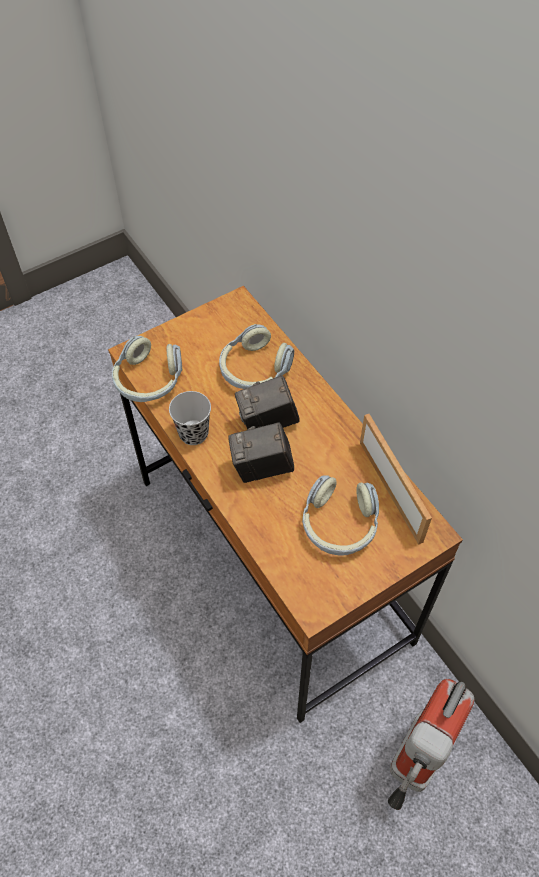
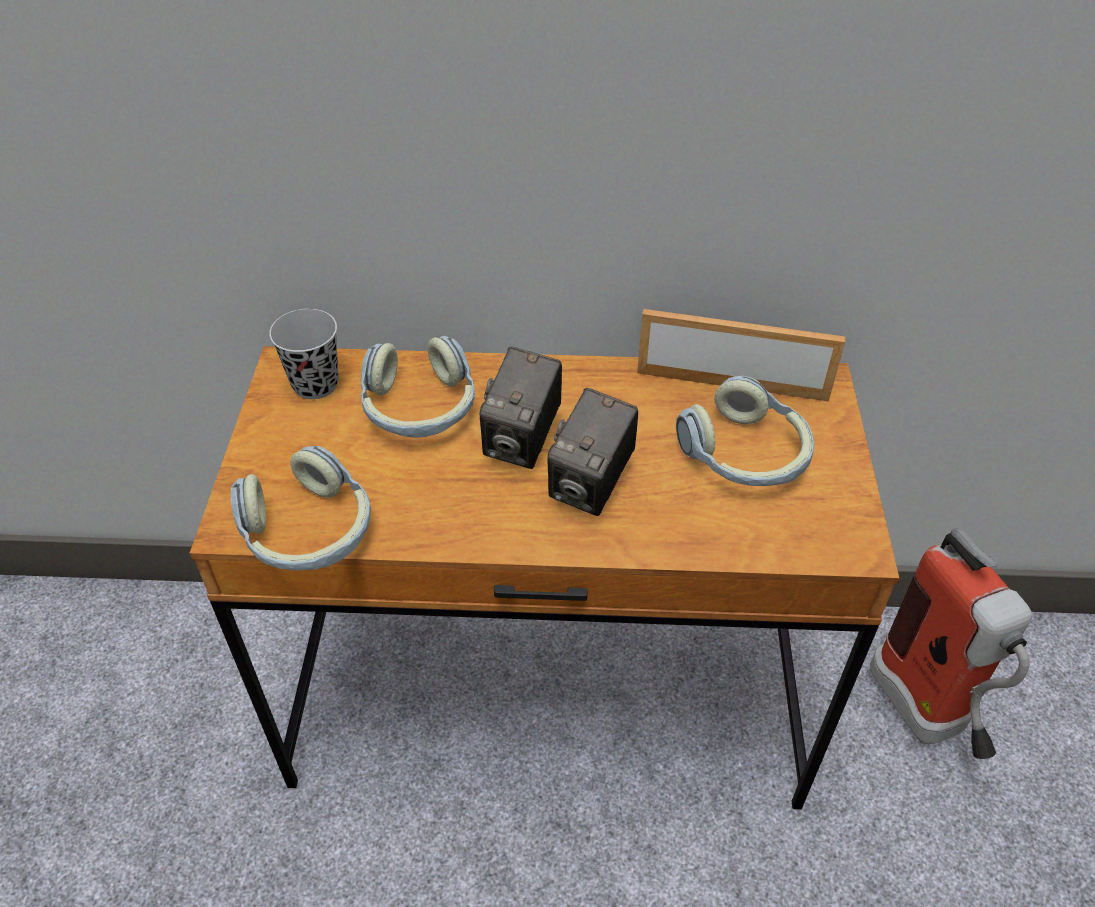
camera: 55 degrees left, 10 degrees down
(193, 433) = (461, 529): black cup -> black cup (315, 384)

